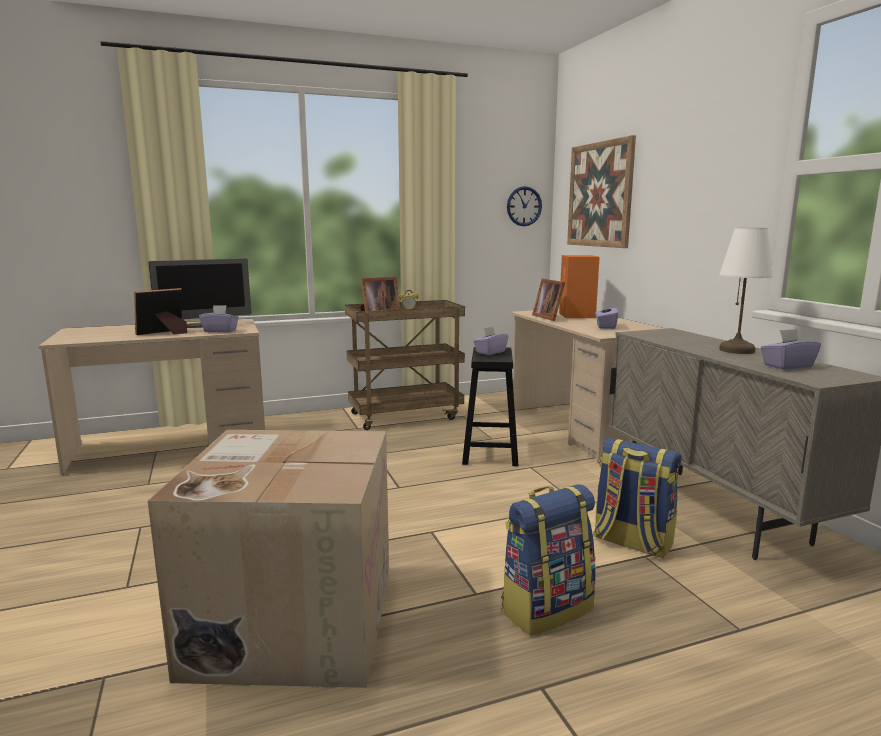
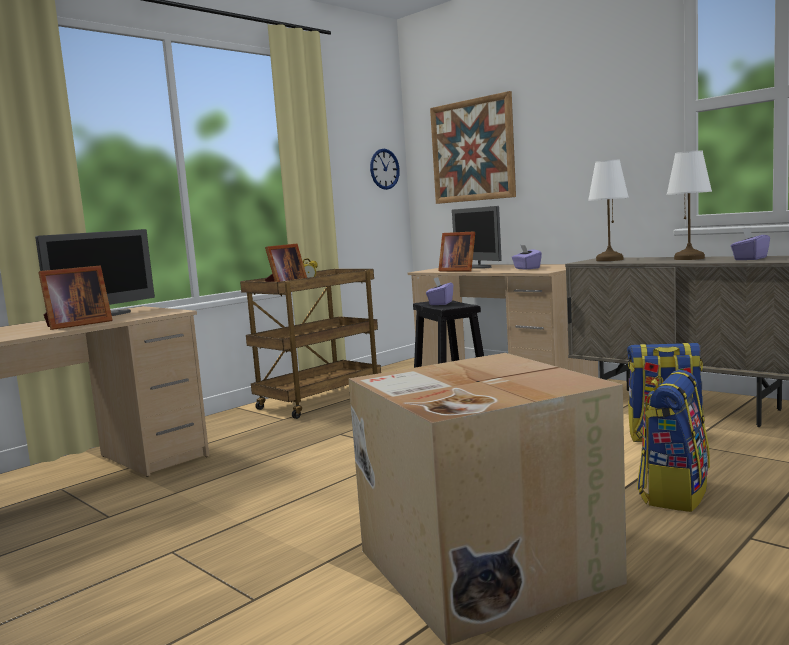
camera: 25 degrees left, 5 degrees down
(164, 333) = (75, 325): picture frame -> picture frame turned 150 degrees counterclockwise
(220, 331) = (144, 315): purple tissue box -> none
(577, 315) = (477, 267): orange speaker -> monitor
(665, 335) = (609, 260): none -> white table lamp

